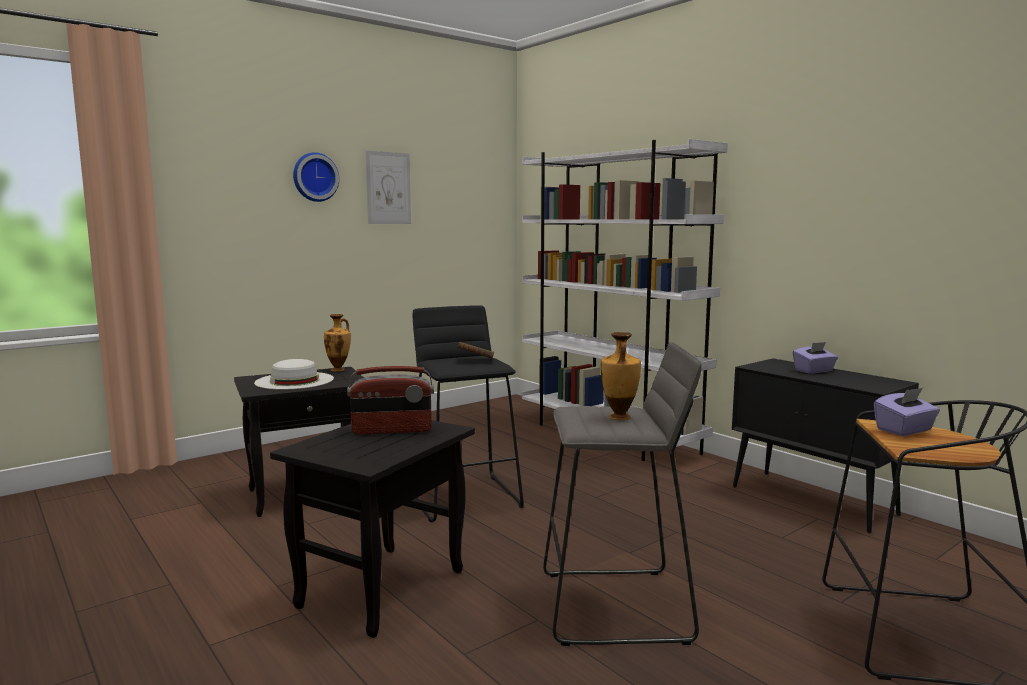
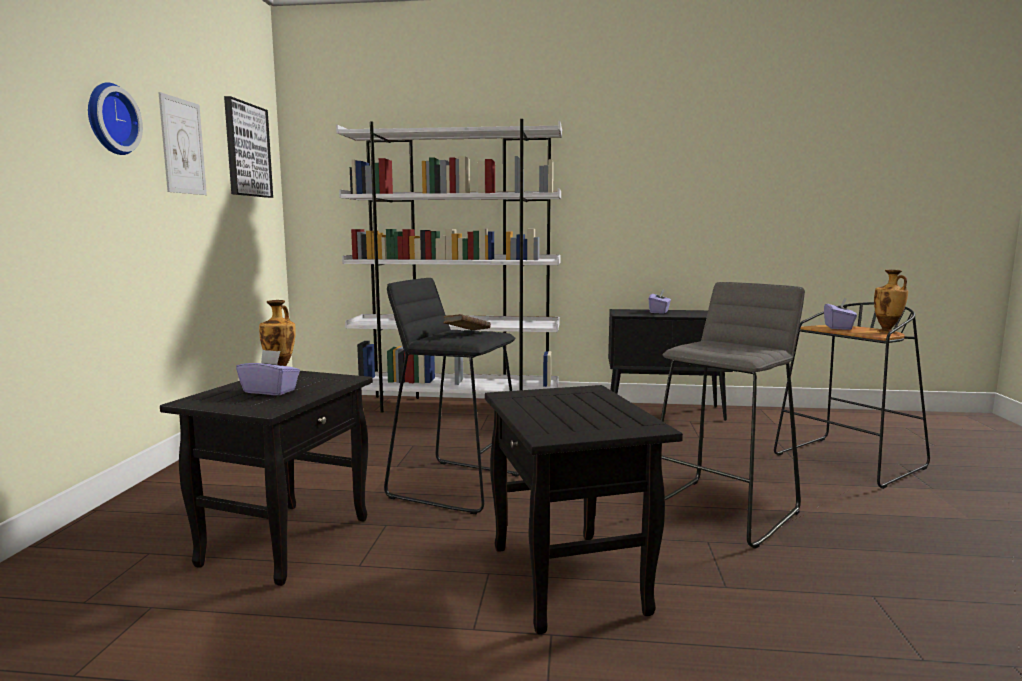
camera: 45 degrees left, 0 degrees up
(294, 380) = (270, 391): white hat -> purple tissue box
(392, 430) = (558, 402): radio -> none
(468, 182) = (247, 150): none -> picture
(619, 417) = (732, 346): vase -> vase (887, 331)

